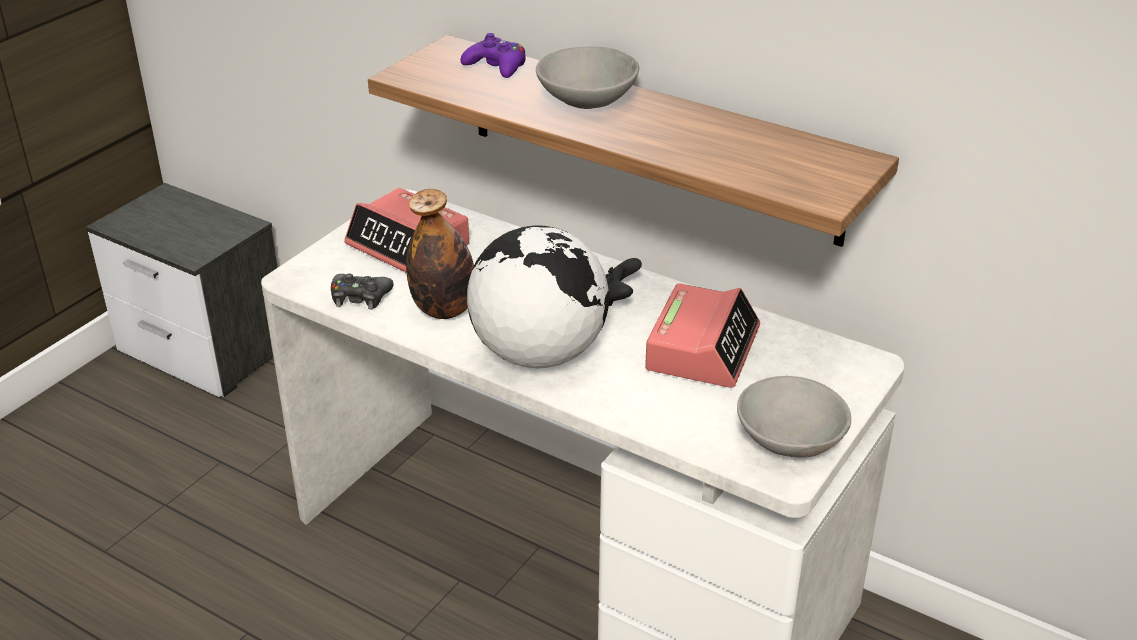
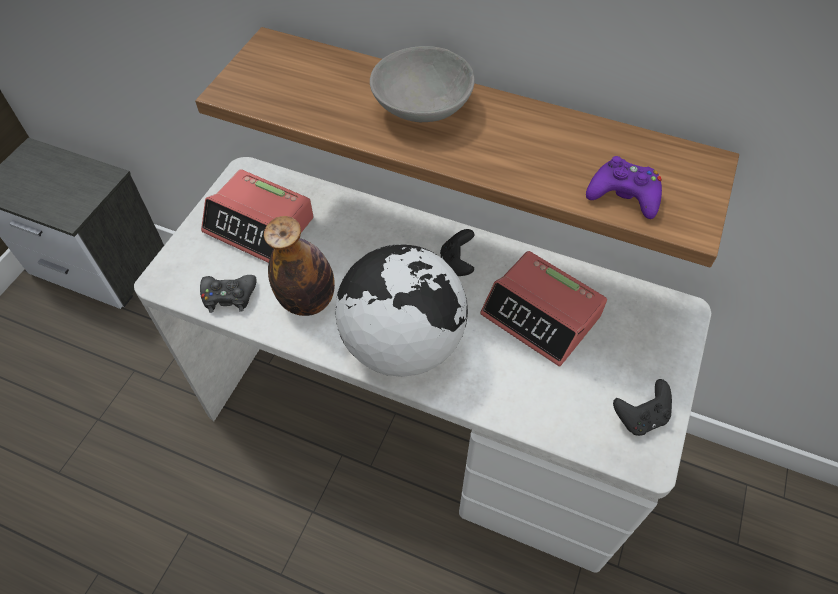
camera: 10 degrees left, 20 degrees up
(496, 66) = (321, 68): purple game controller -> purple game controller (624, 195)
(702, 348) = (541, 315): alarm clock -> alarm clock turned 120 degrees clockwise
(789, 440) = (640, 417): grey bowl -> black game controller

